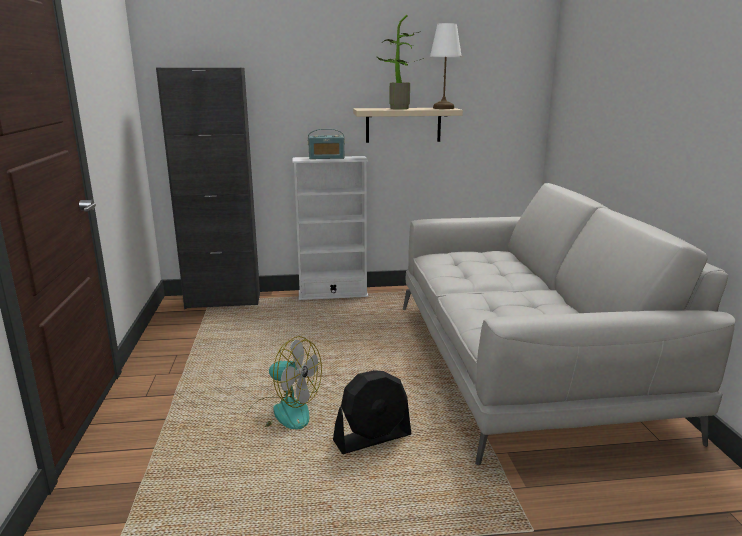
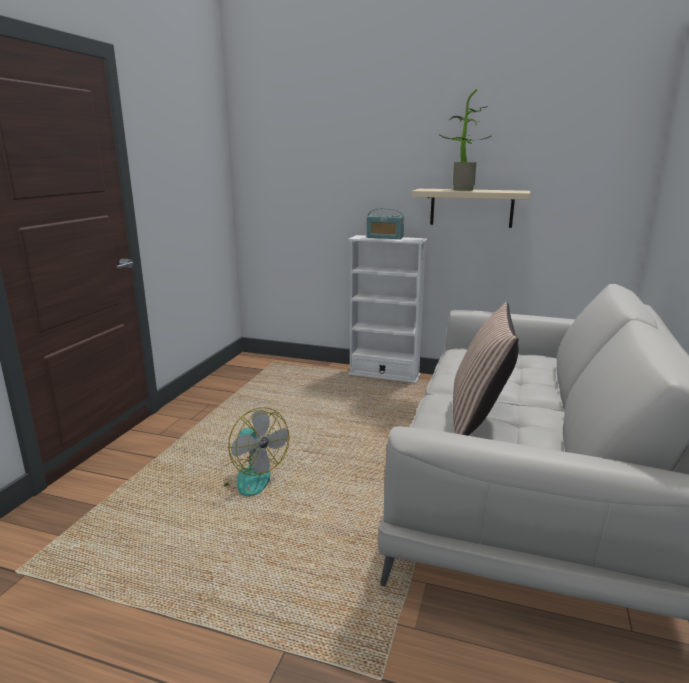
camera: 25 degrees right, 0 degrees up
(223, 301) = (284, 364): black cabinet -> none
(372, 438) = (303, 525): black fan -> none
(443, 108) = (512, 191): white table lamp -> none
(503, 307) = (478, 419): none -> pillow

